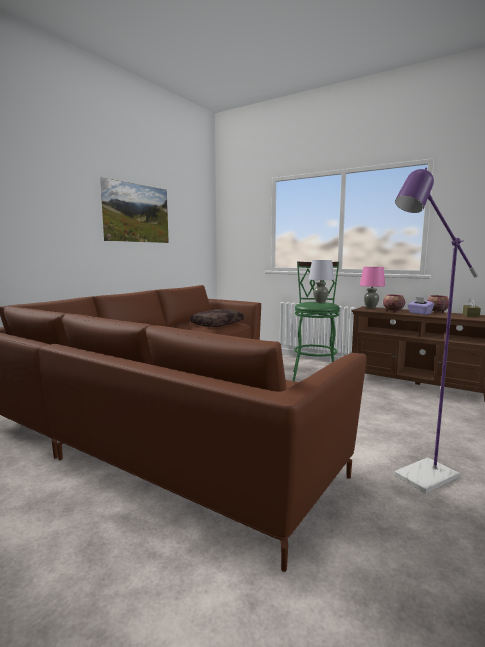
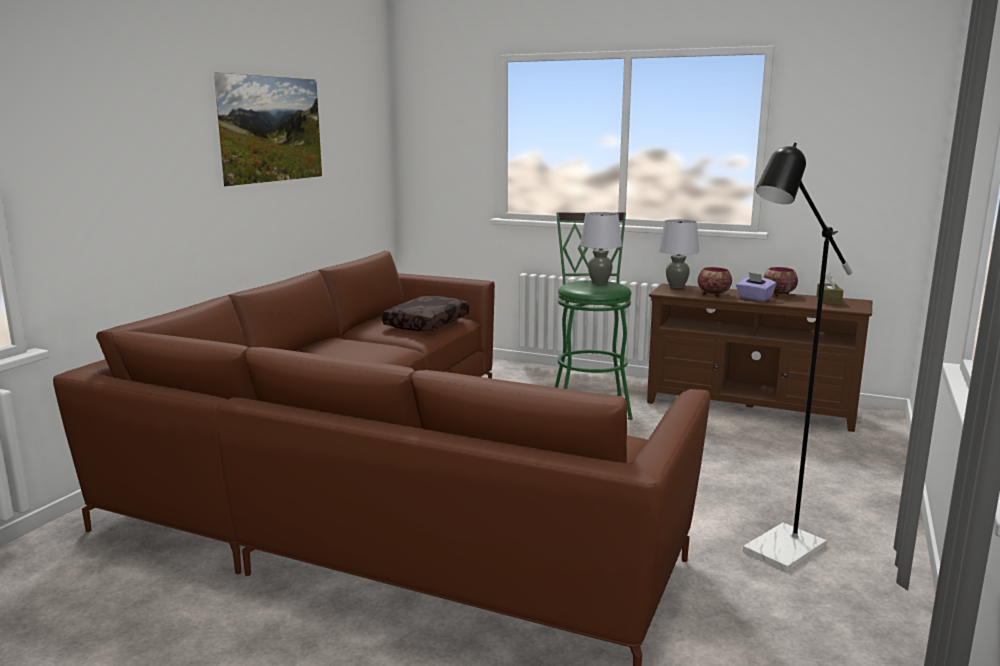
camera: 10 degrees left, 5 degrees up
(370, 307) = (676, 286): pink table lamp -> grey table lamp
(419, 479) = (776, 554): purple floor lamp -> black floor lamp

